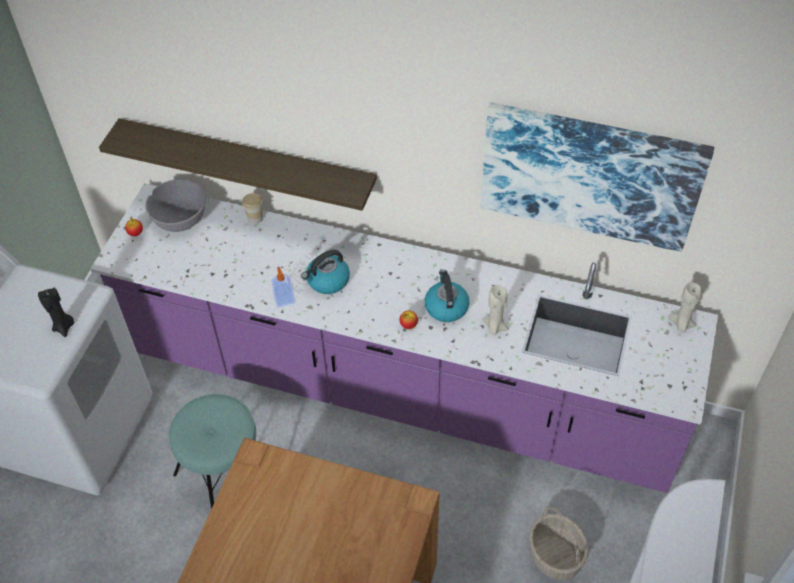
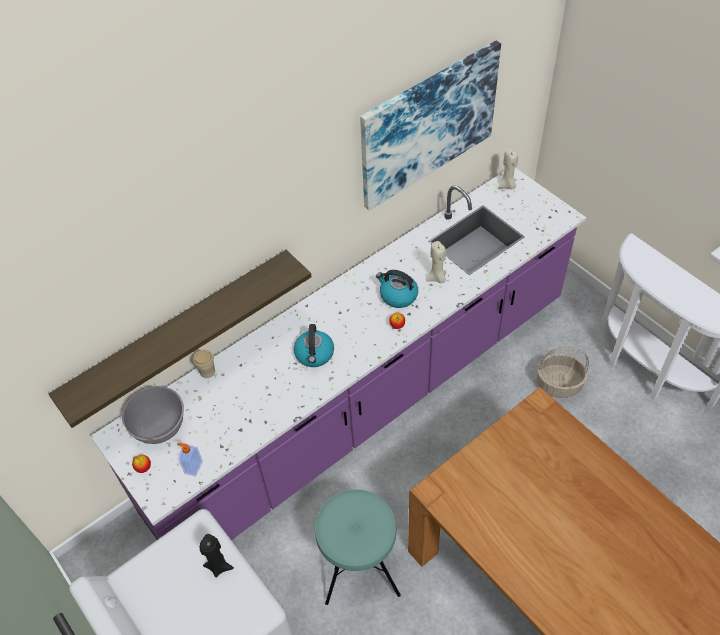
camera: 55 degrees left, 0 degrees up
(284, 300) = (310, 392): soap dispenser -> soap dispenser (193, 467)

